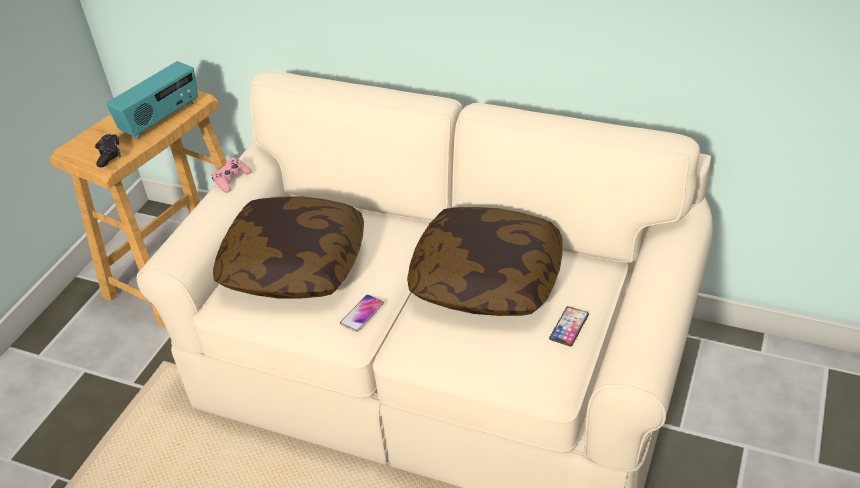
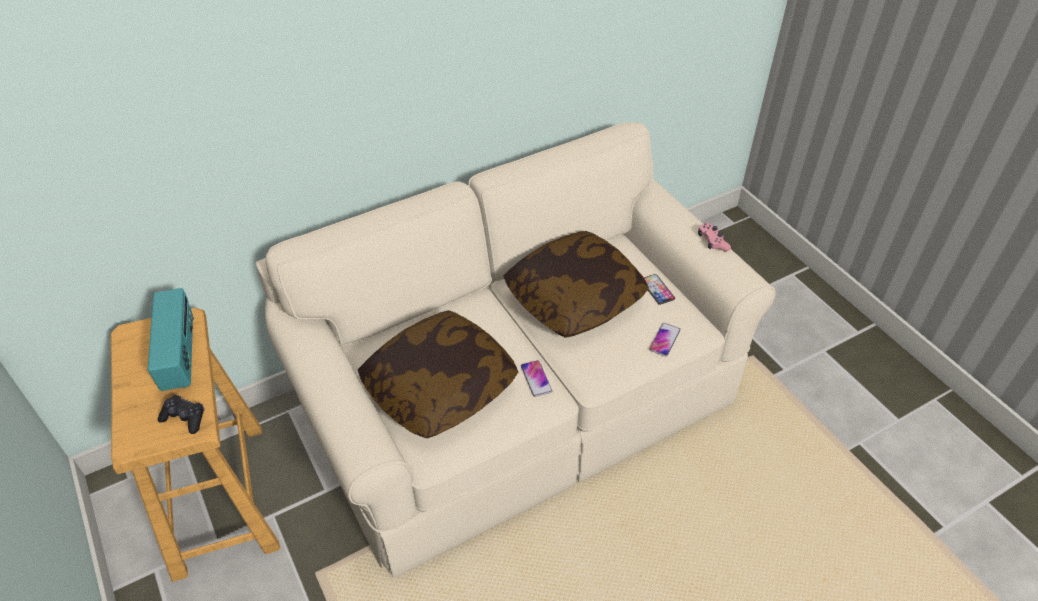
camera: 55 degrees left, 5 degrees up
(231, 180) = (315, 361): pink game controller -> pink game controller (712, 242)
(506, 370) = (664, 340): none -> phone

